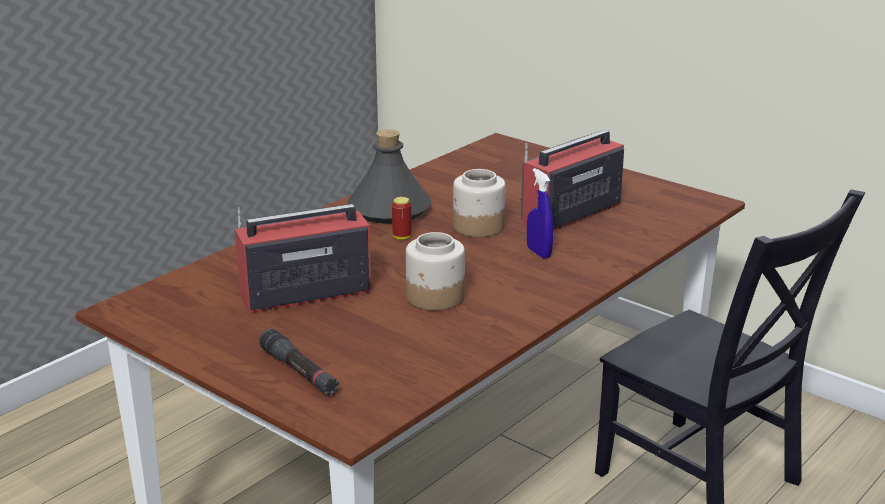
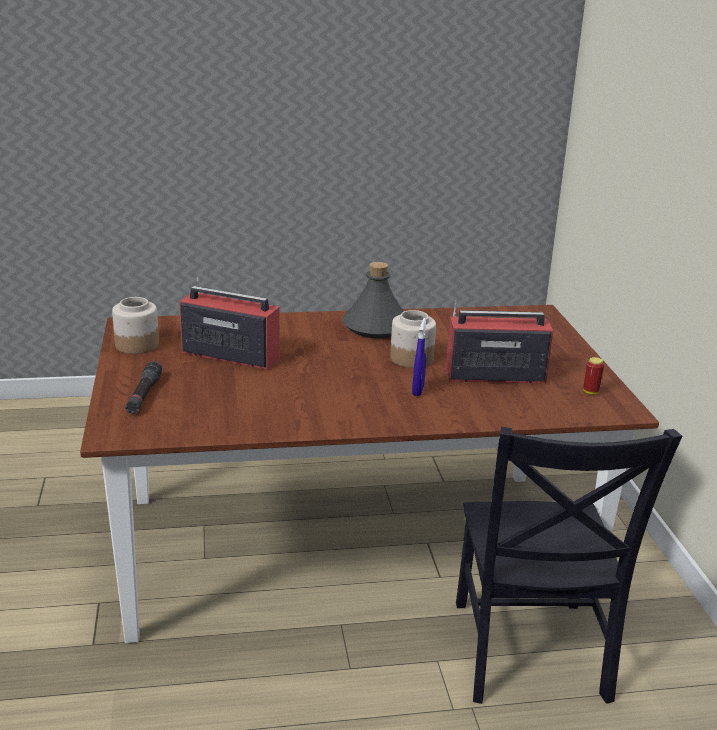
camera: 40 degrees right, 0 degrees up
(402, 237) = (350, 346): can -> can (591, 392)
(435, 297) = (297, 389): jar -> jar (136, 345)

